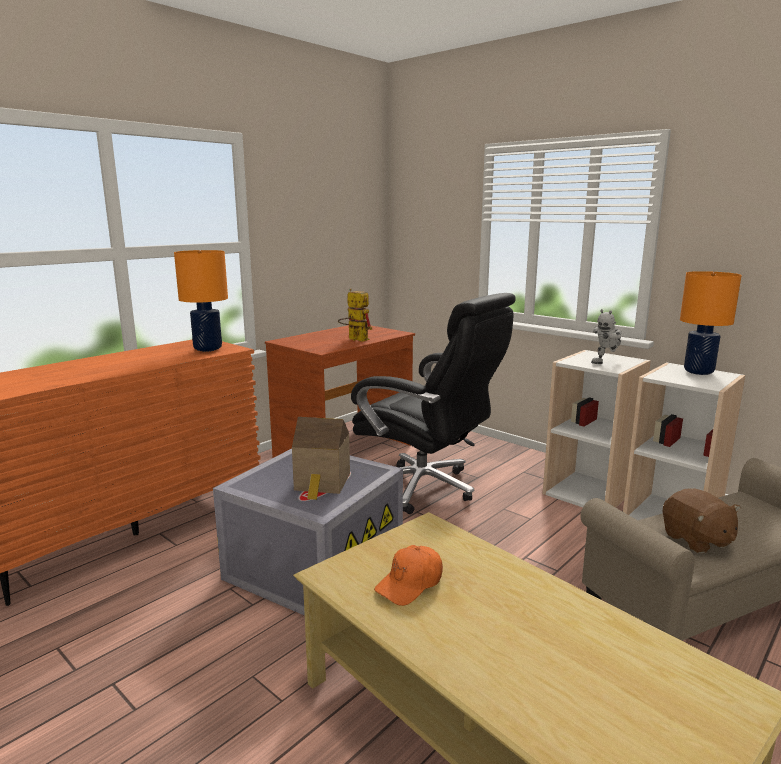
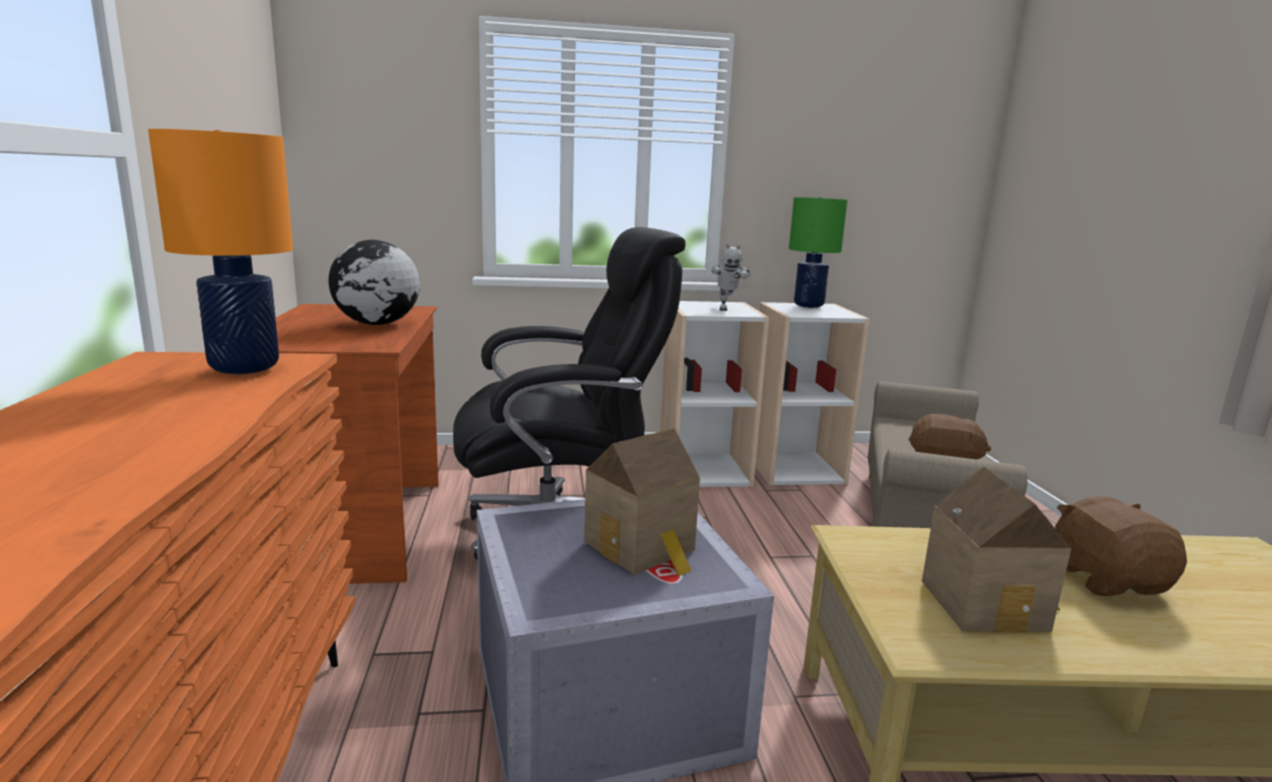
camera: 50 degrees left, 0 degrees up
(354, 339) = (376, 324): toy robot -> globe
(410, 584) = (988, 605): orange cap -> toy house
(526, 622) = (1107, 580): none -> brown plush toy
(699, 373) = (808, 307): orange table lamp -> green table lamp

